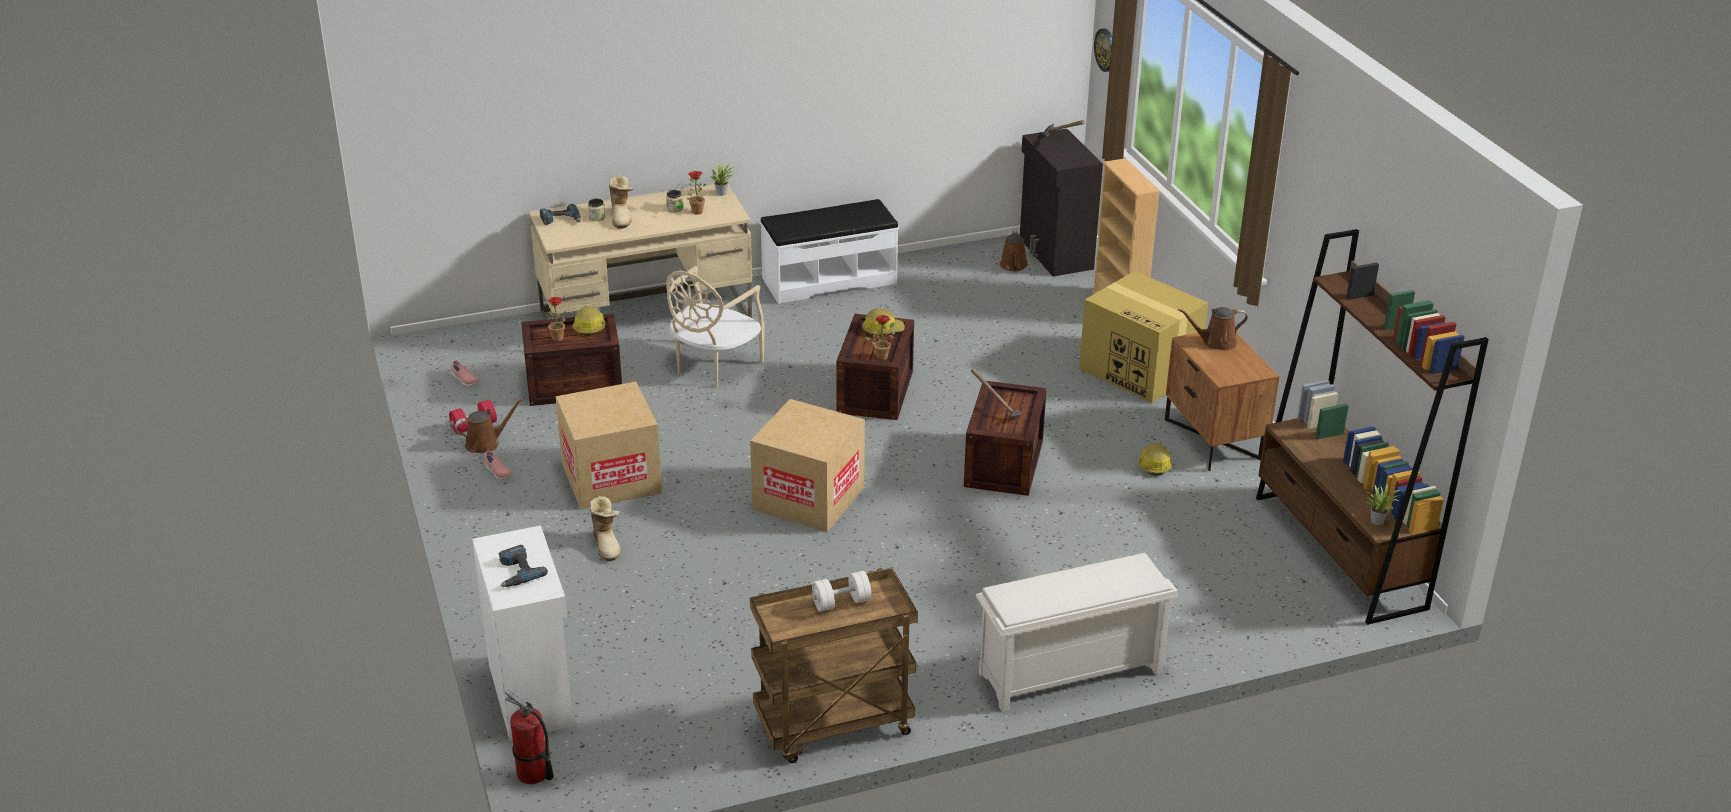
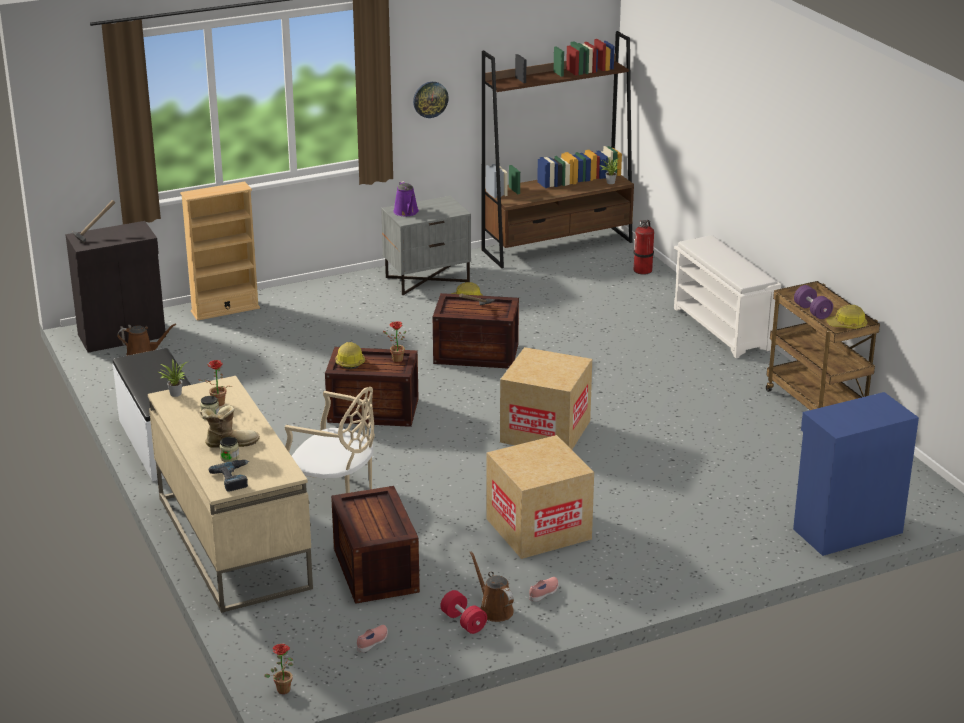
camera: 95 degrees left, 5 degrees down
(516, 572) = (867, 413): power drill -> none
(532, 694) = (846, 530): white cabinet -> blue cabinet
(532, 774) = (931, 518): fire extinguisher -> fire extinguisher (643, 270)
(560, 338) = (380, 523): potted plant -> potted plant (283, 688)
(589, 327) = (355, 509): hard hat -> hard hat (847, 325)
(607, 544) = (639, 519): boot -> none
(841, 602) = (812, 311): white dumbbell -> purple dumbbell
(1106, 49) = (72, 141): wall clock -> wall clock (430, 99)
(1140, 370) = (329, 302): cardboard box -> none
(1214, 439) = (427, 279): brown nightstand -> grey nightstand
(1216, 342) = (406, 212): brown watering can -> purple watering can

